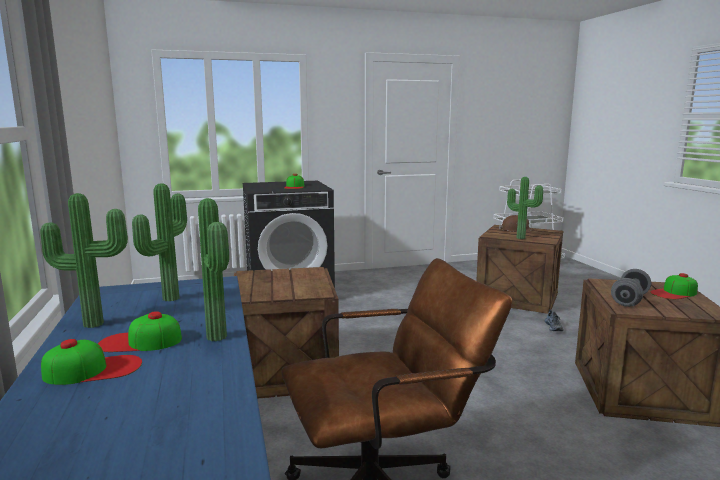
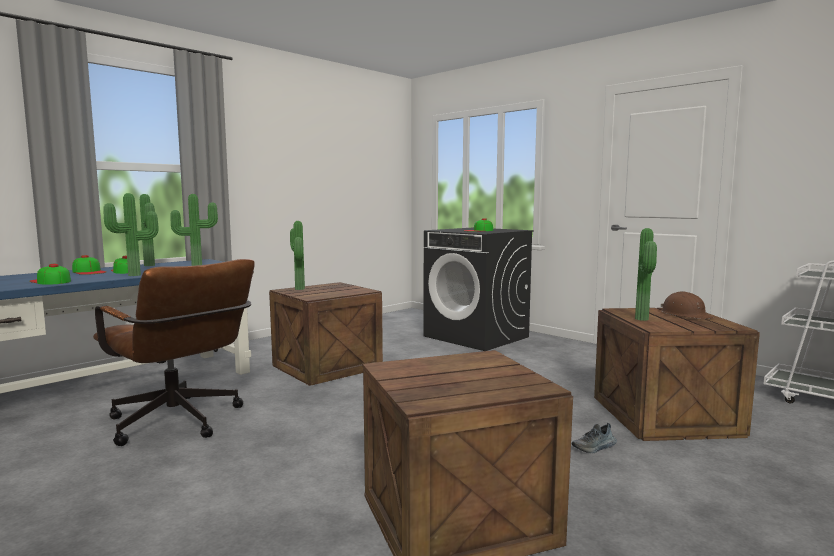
camera: 60 degrees right, 5 degrees down
(251, 291) = (298, 289): none -> potted plant
(629, 300) = (423, 366): grey dumbbell -> none
(674, 293) = (496, 384): cap -> cap (50, 281)

